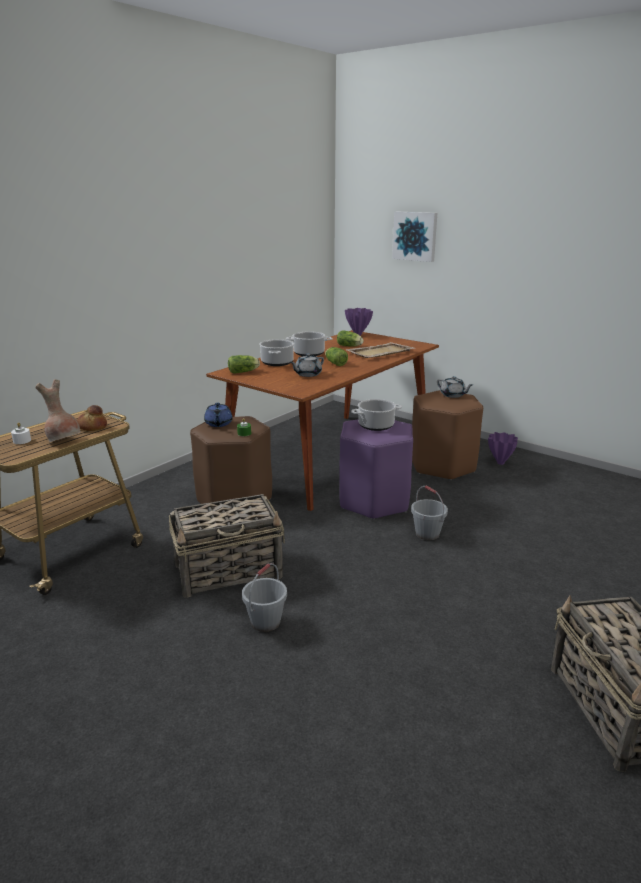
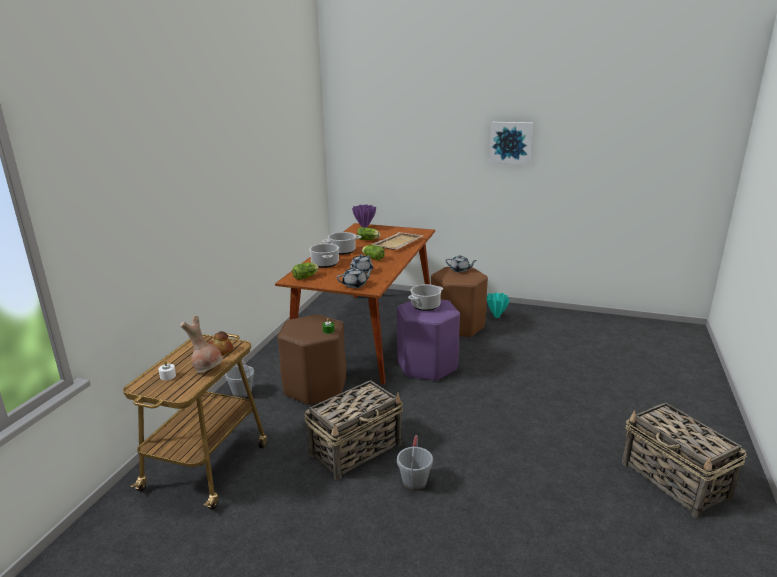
camera: 20 degrees left, 0 degrees up
(218, 424) = (298, 326): blue teapot -> none
(287, 385) = (355, 285): none -> grey teapot
(415, 236) = (402, 142): picture -> picture (511, 142)
(427, 534) = (483, 384): grey bucket -> grey bucket (242, 392)
(500, 462) = (496, 316): purple vase -> turquoise vase

